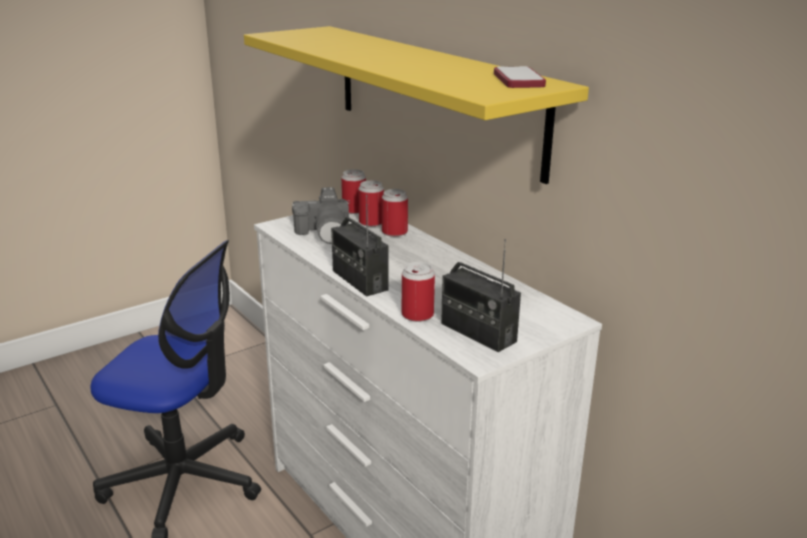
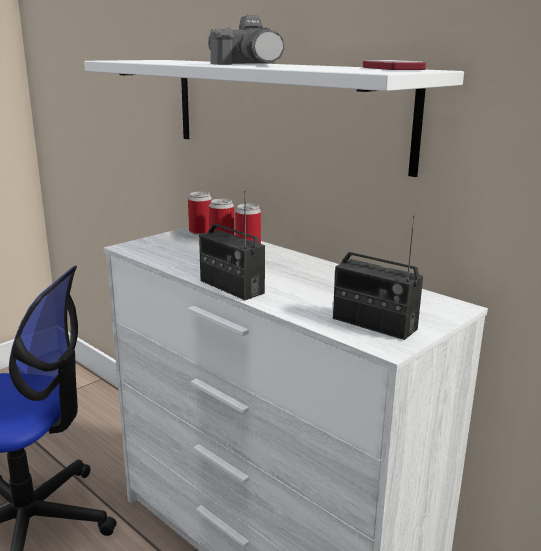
camera: 10 degrees left, 5 degrees down
(326, 233) = (180, 250): camera -> camera (250, 64)
(417, 315) = (305, 313): can -> none
(434, 96) = (283, 110): yellow shelf -> white shelf

